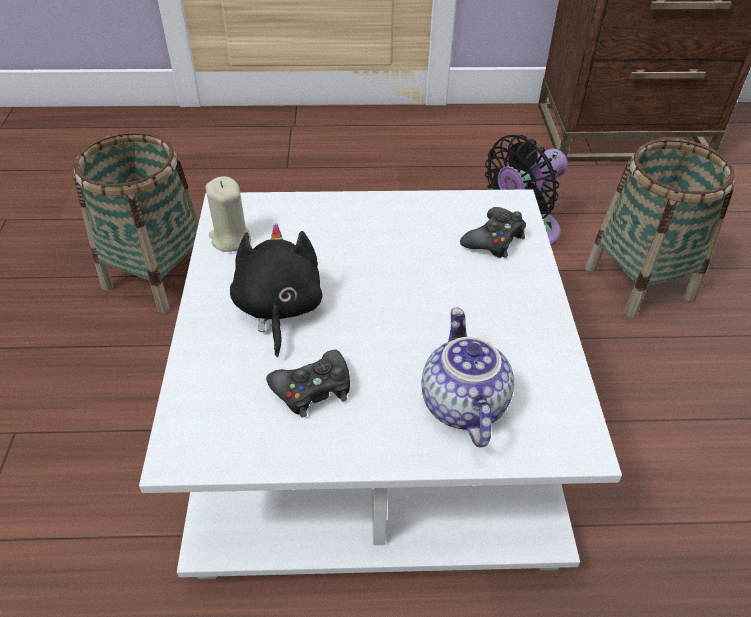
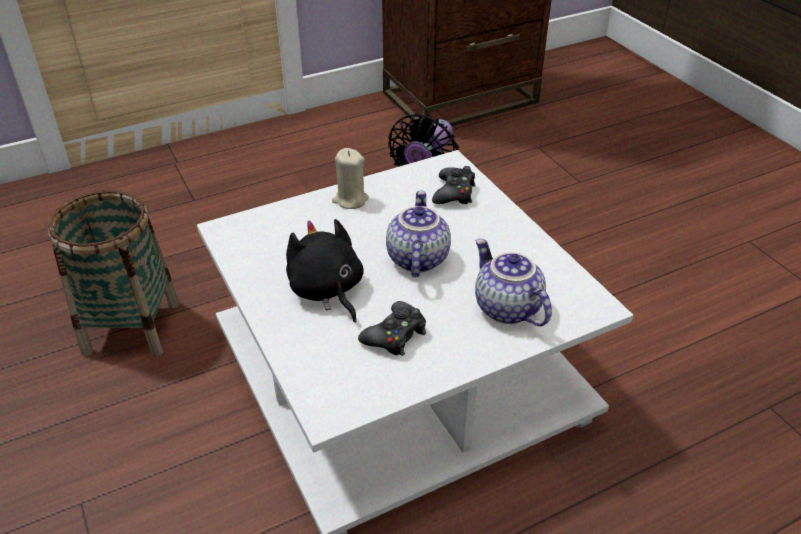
camera: 25 degrees left, 5 degrees down
(230, 239) = (247, 252): beige candle -> beige candle (350, 200)
(398, 304) = (416, 258): none -> teapot
(639, 282) = (535, 207): basket -> none

